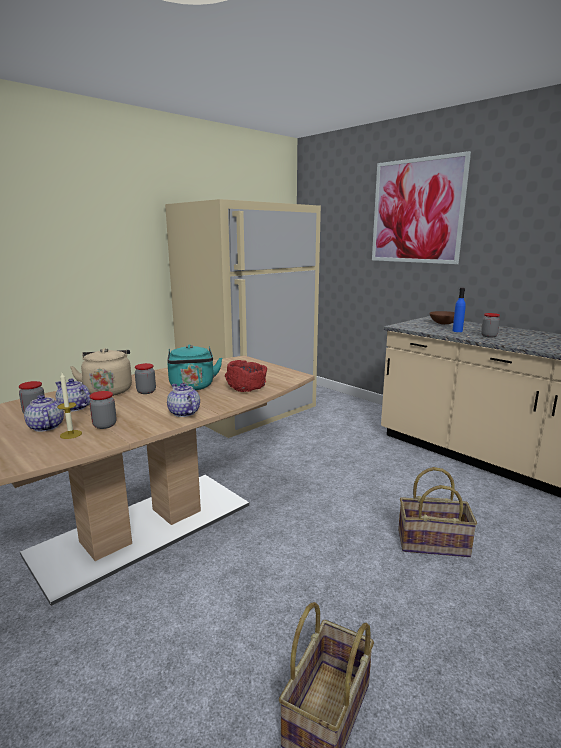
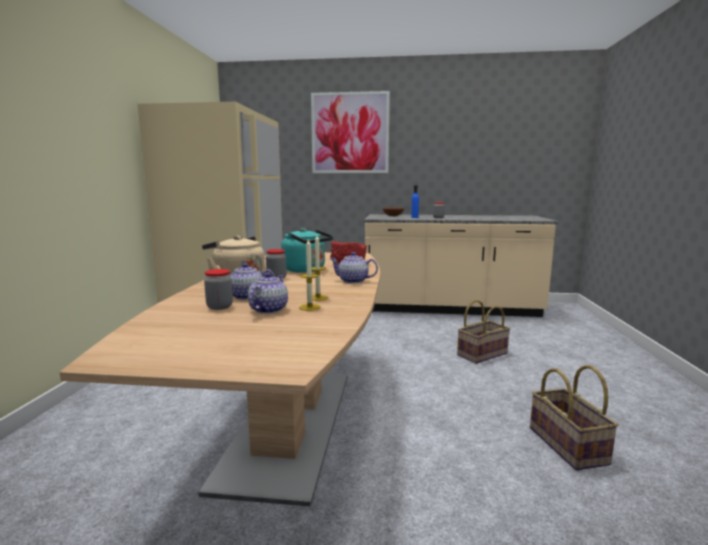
camera: 40 degrees left, 5 degrees down
(45, 427) = (268, 310): teapot -> teapot turned 90 degrees clockwise
(104, 425) = (318, 298): jar -> candle

